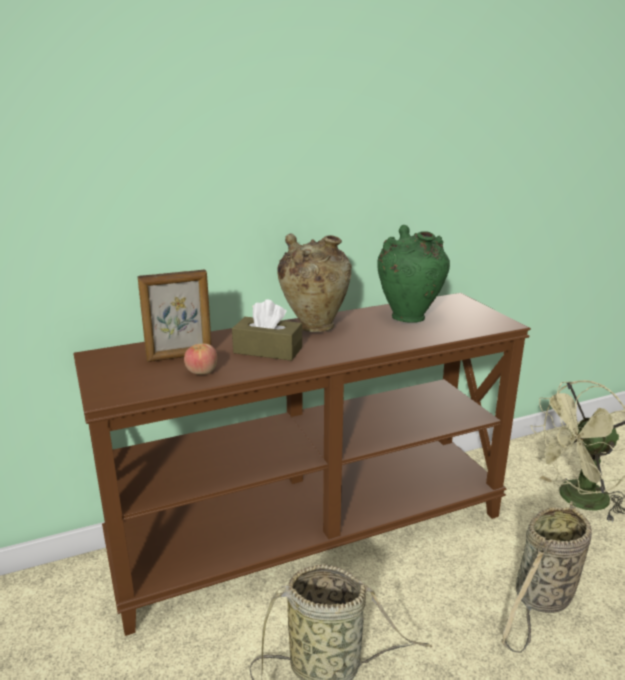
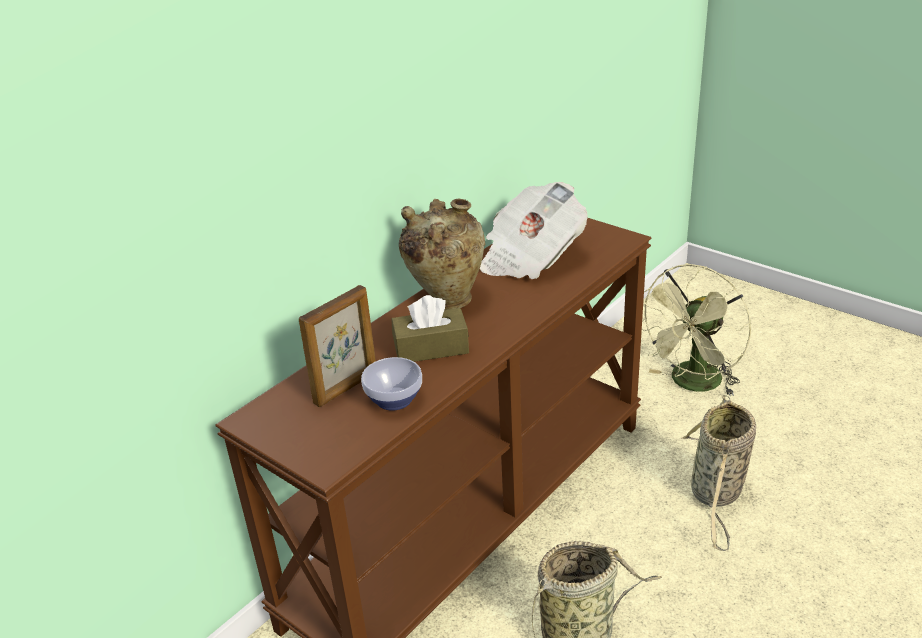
camera: 25 degrees left, 10 degrees up
(201, 372) = (392, 399): apple -> bowl
(409, 317) = (530, 257): green vase -> newspaper

